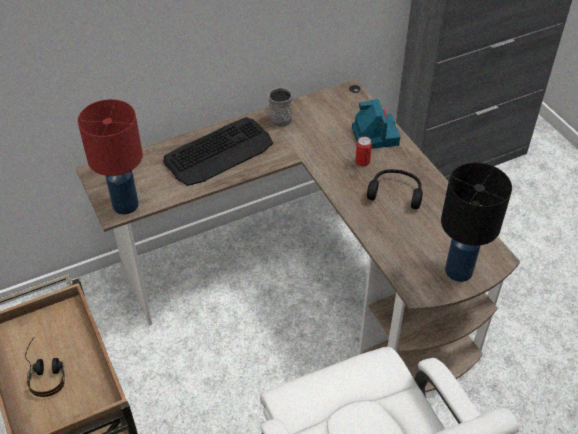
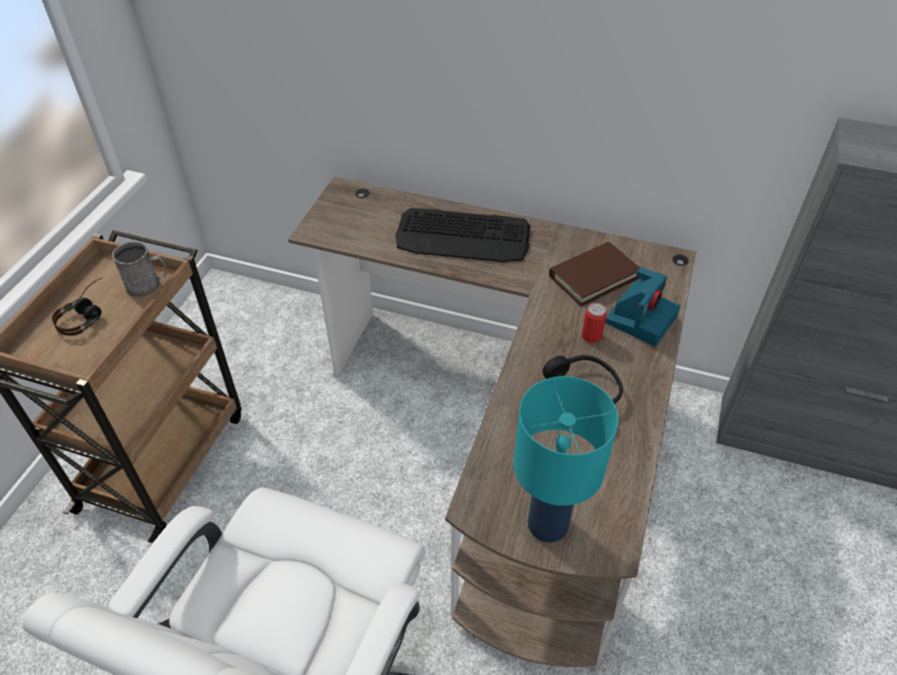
camera: 45 degrees right, 0 degrees up
(126, 205) = (329, 231): red table lamp -> none
(282, 117) = (565, 242): grey mug -> grey mug (148, 285)
(323, 127) = (593, 276): none -> brown book
(458, 271) = (546, 523): black table lamp -> turquoise table lamp

